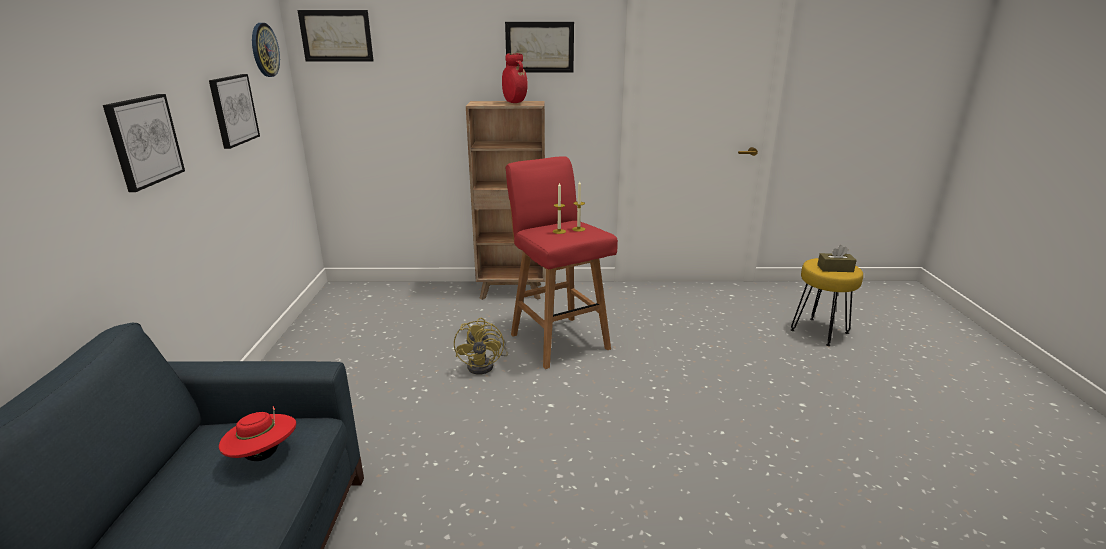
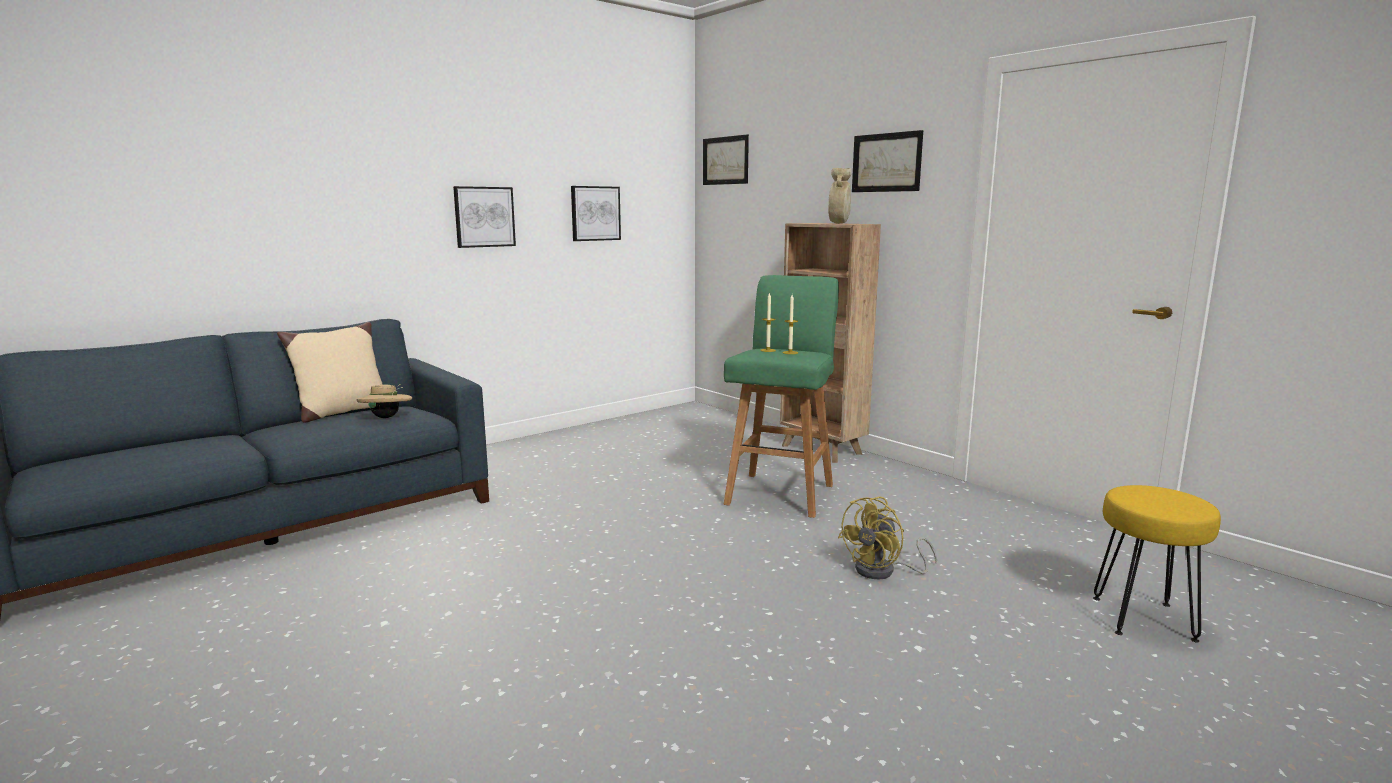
camera: 50 degrees right, 10 degrees down
(154, 485) = (342, 413): none -> beige pillow
(263, 455) = (386, 417): red hat -> beige hat
(264, 50) = (656, 171): wall clock -> none
(485, 365) = (685, 483): yellow fan -> yellow fan (883, 571)
(514, 103) = (838, 223): red vase -> beige vase
(558, 340) = (781, 493): red stool -> green stool
(835, 268) = (1156, 501): brown tissue box -> none

